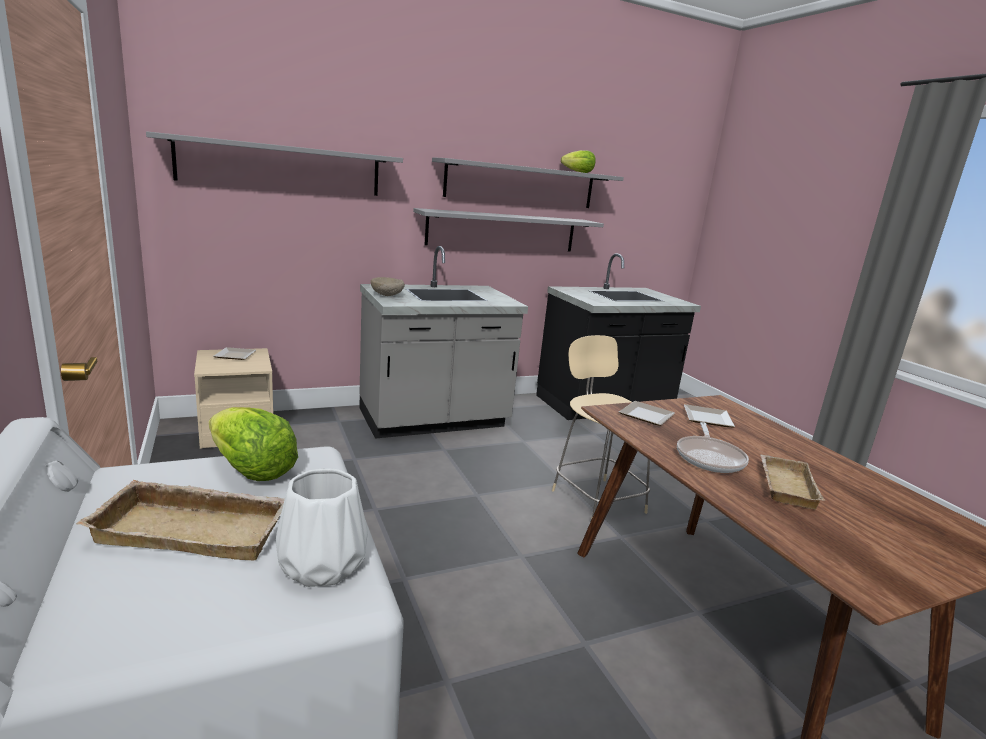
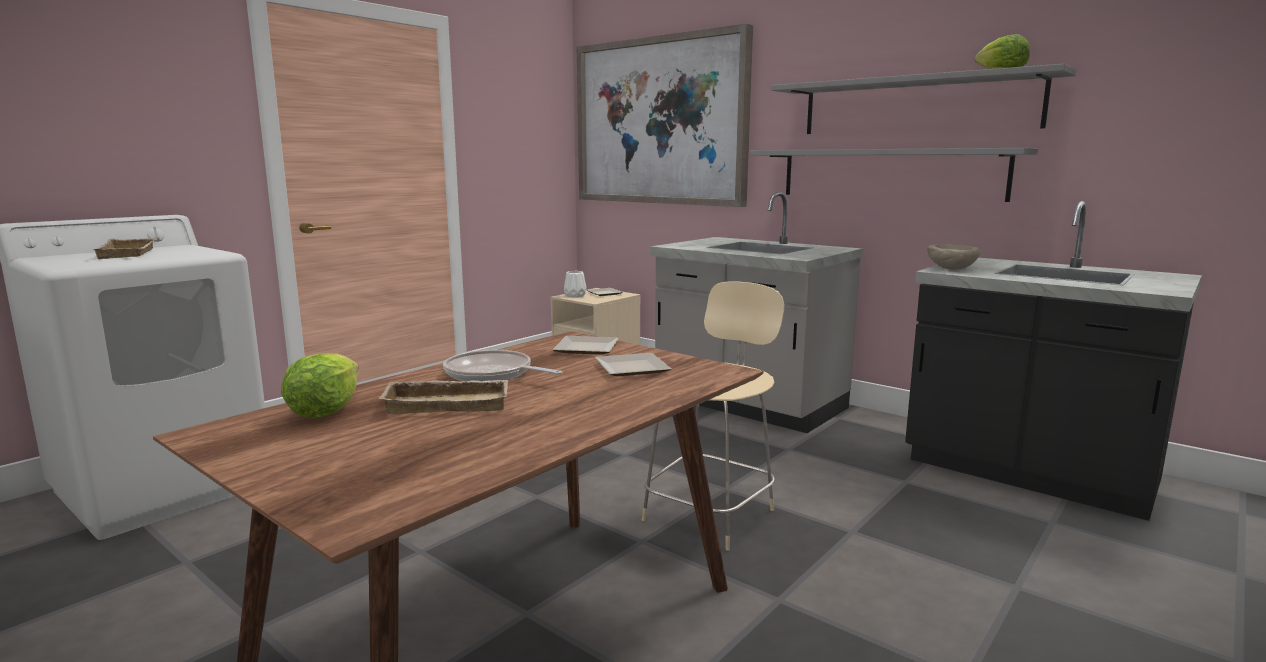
camera: 65 degrees right, 5 degrees down
(251, 471) = (195, 251): lettuce -> lettuce (325, 410)
(281, 167) = (659, 122): grey shelf -> picture
(320, 565) = (93, 263): white vase -> white vase (574, 295)
(387, 296) = (691, 242): beige bowl -> beige bowl (950, 269)
(709, 457) = (492, 374): frying pan -> frying pan turned 45 degrees clockwise

